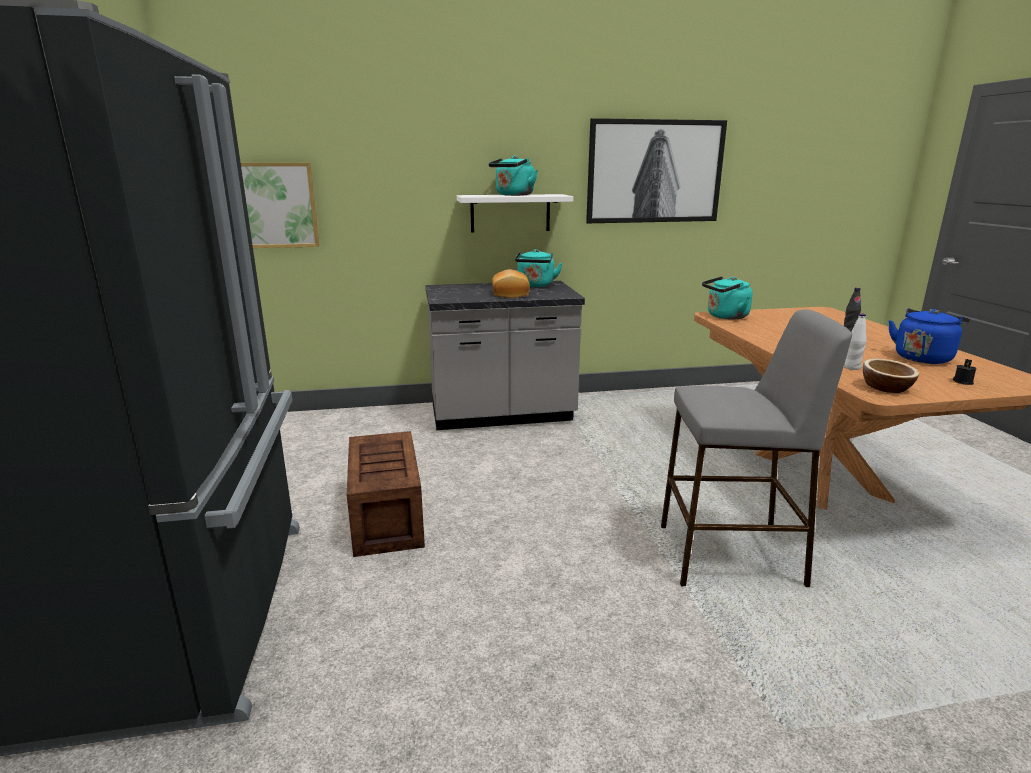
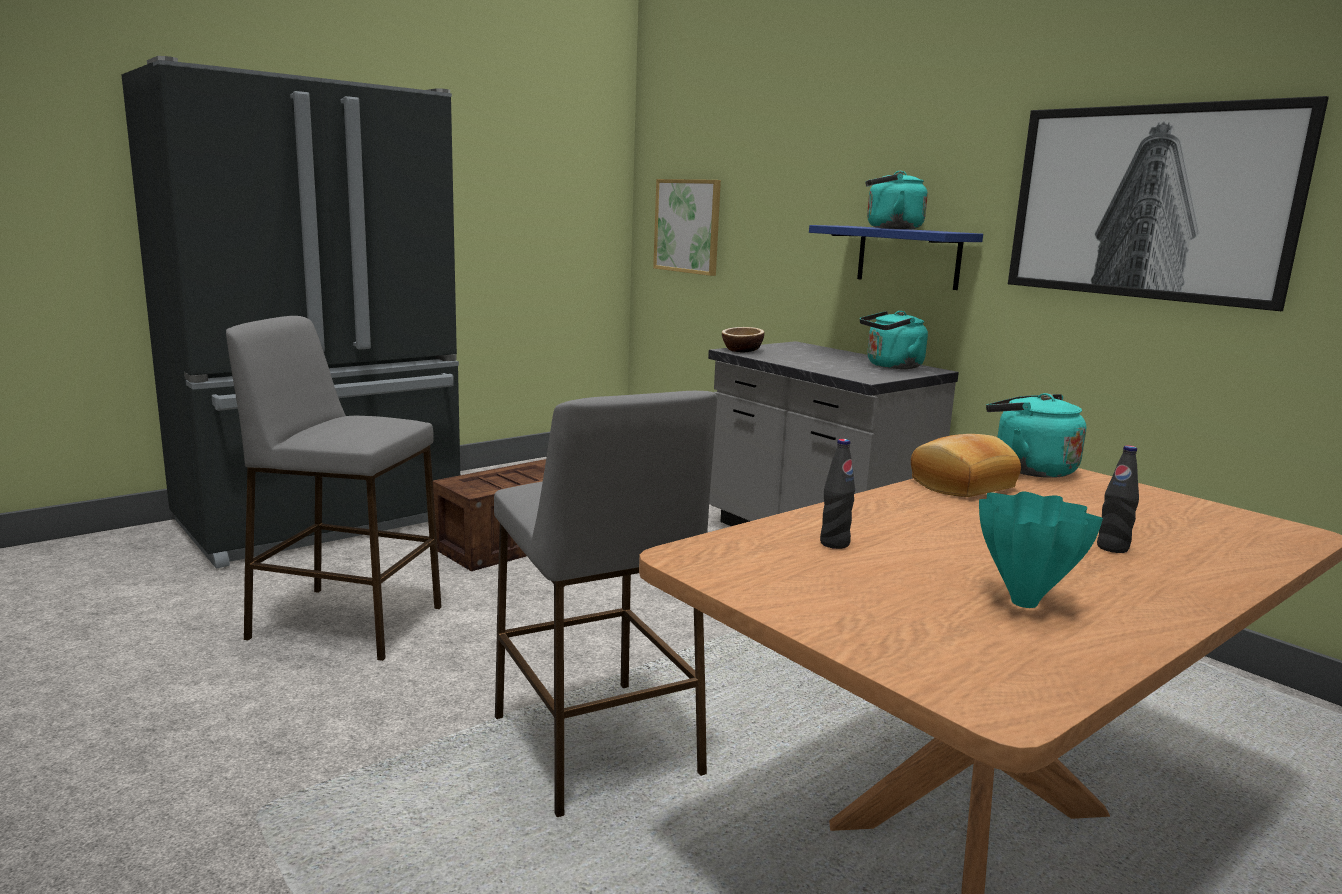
camera: 60 degrees right, 5 degrees down
(476, 635) = (345, 622): none -> grey stool
(509, 293) = (818, 362): bread -> bread (960, 485)
(510, 213) = (908, 257): white shelf -> blue shelf
(851, 367) = (834, 543): white bottle -> black bottle
(886, 388) = (740, 562): bowl -> bowl (742, 350)
(923, 358) = (1025, 602): blue kettle -> turquoise vase
(963, 382) = (883, 625): black candle -> none

